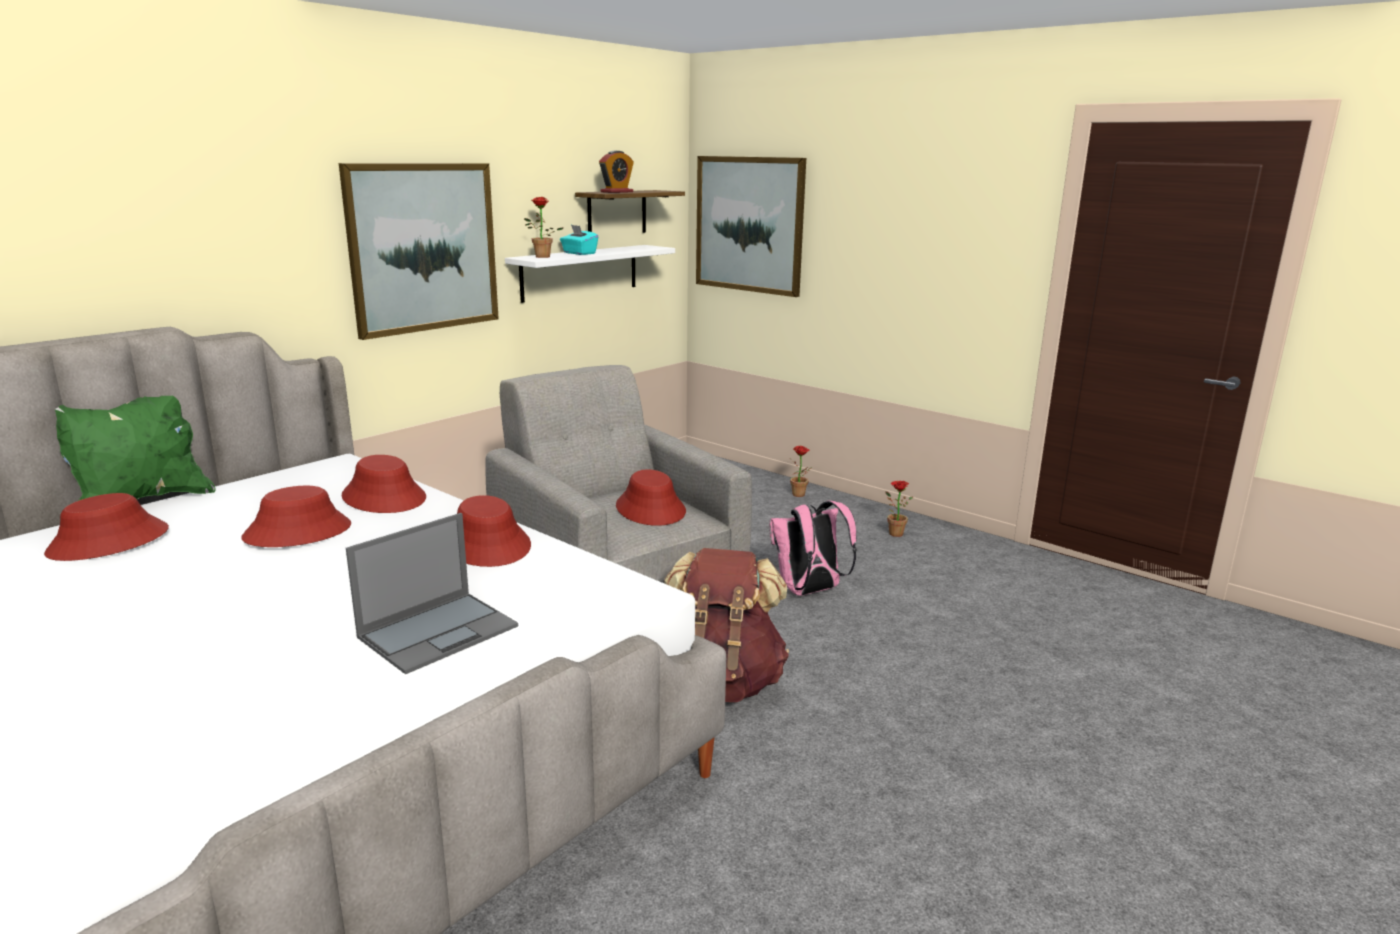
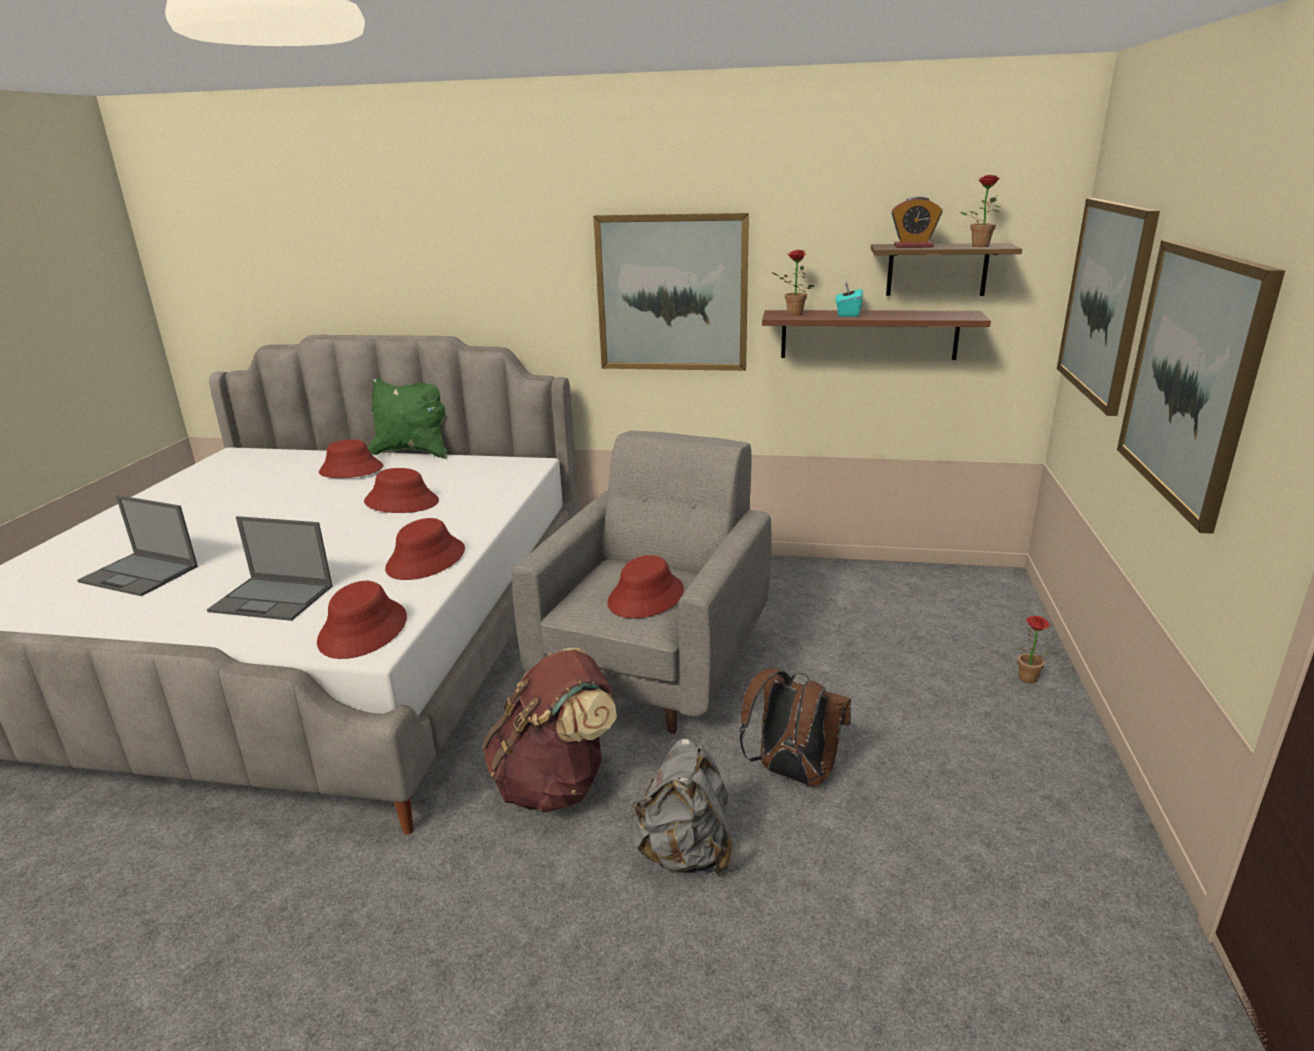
camera: 60 degrees right, 5 degrees up
(167, 719) = (140, 574): none -> laptop
(384, 497) = (483, 499): red hat -> red hat (363, 630)
(580, 272) = (868, 334): white shelf -> brown shelf
(809, 591) = (791, 773): pink backpack -> brown backpack
(852, 654) = (685, 853): none -> grey backpack
(887, 251) = (1191, 376): none -> picture
(893, 533) = (1035, 787): potted plant -> potted plant (980, 245)

